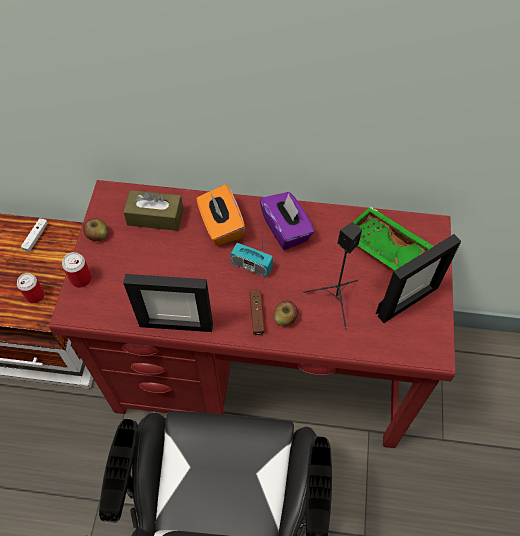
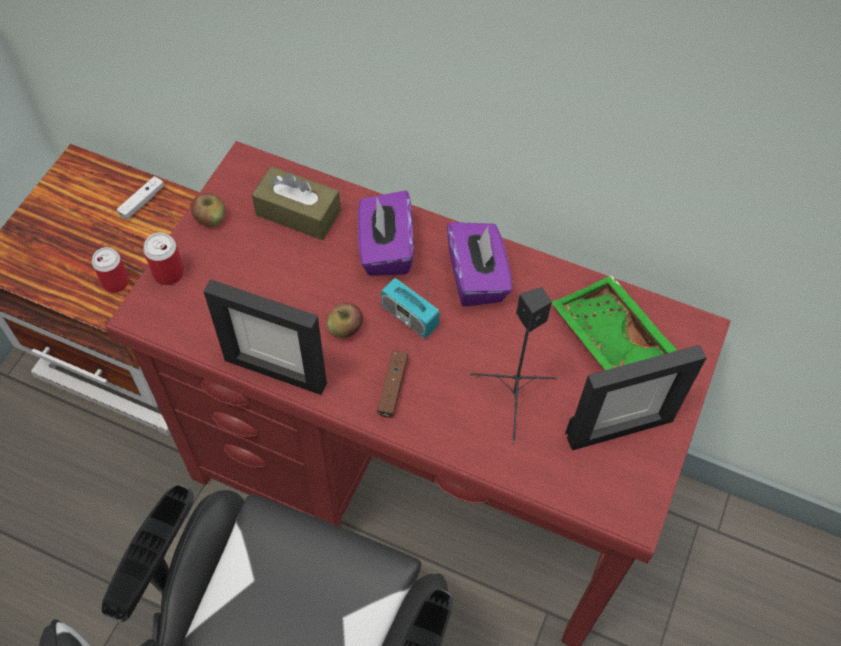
camera: 15 degrees right, 0 degrees up
(221, 226) = (385, 249): orange tissue box -> purple tissue box
(285, 318) = (431, 404): apple -> apple (345, 328)

